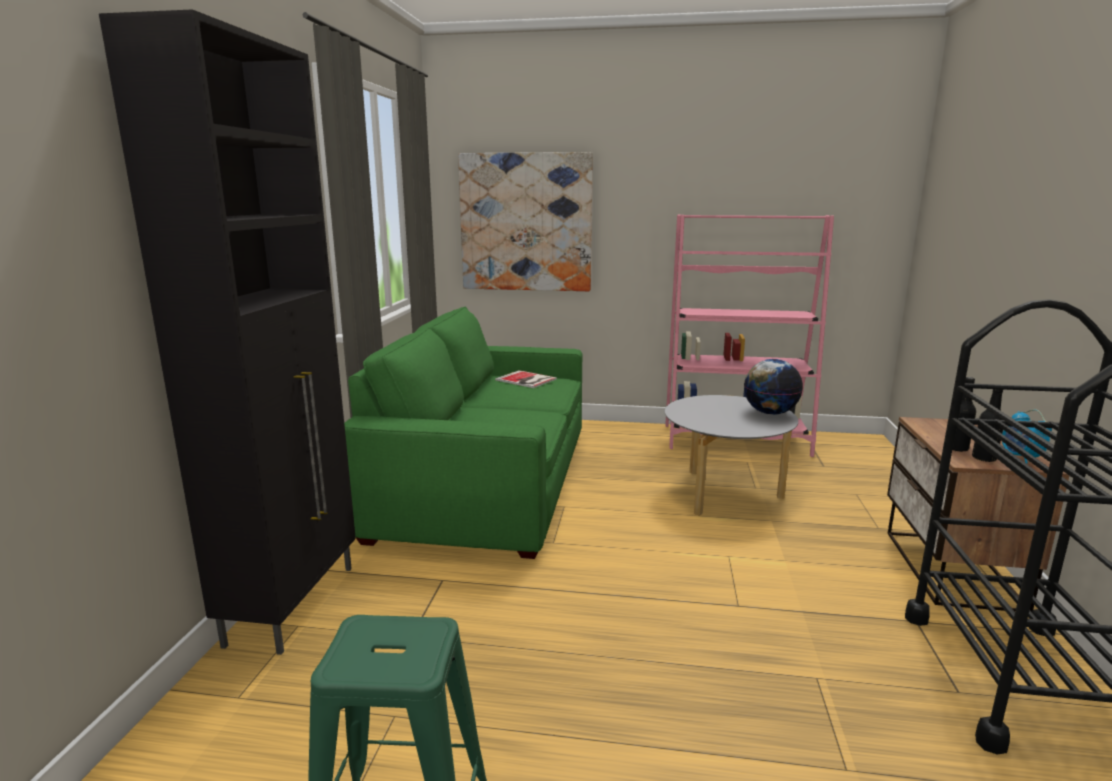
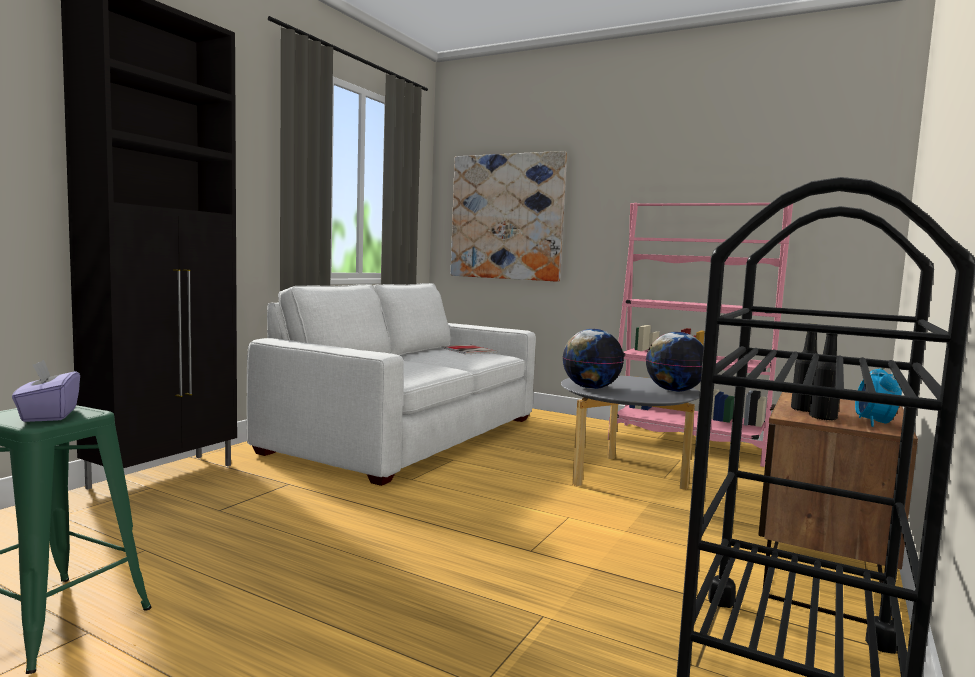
camera: 20 degrees right, 10 degrees down
(401, 647) = (48, 415): none -> purple tissue box
(487, 480) = (407, 434): green sofa -> white sofa
(704, 423) = (590, 388): none -> globe

